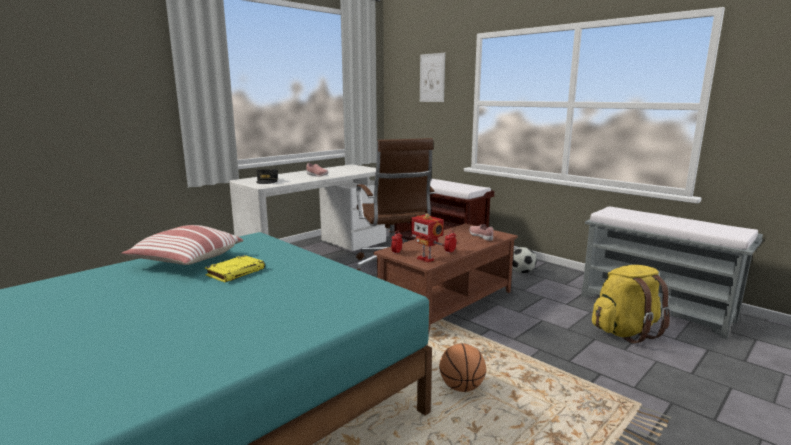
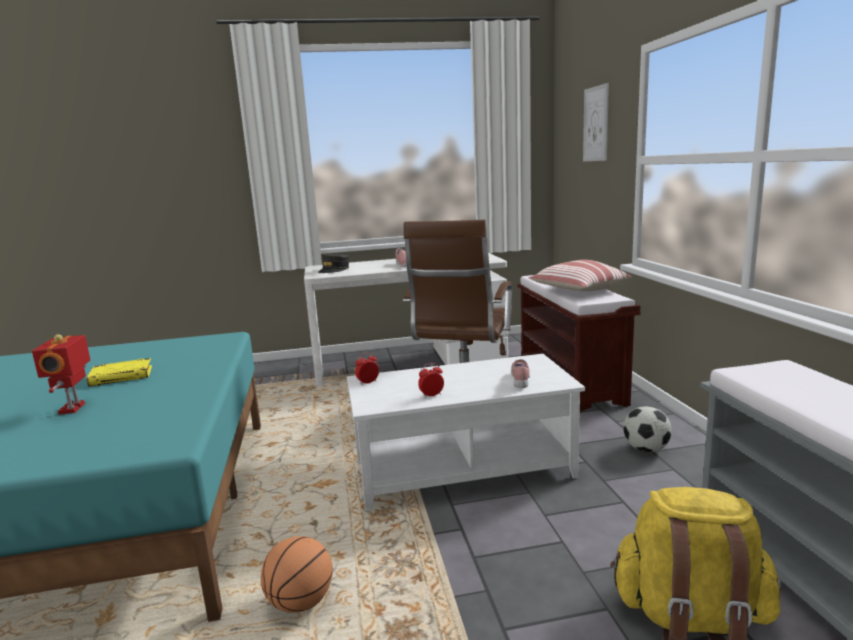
camera: 35 degrees right, 0 degrees up
(186, 261) = (119, 356): pillow -> pillow (578, 291)
(426, 259) = (381, 400): toy robot -> toy robot (74, 408)
(448, 303) = (463, 470): brown coffee table -> white coffee table

